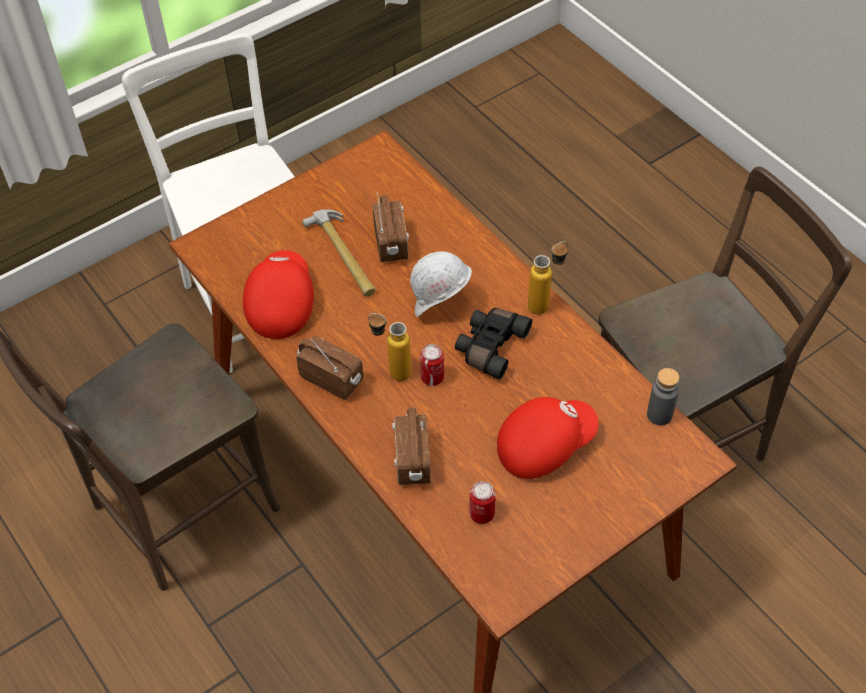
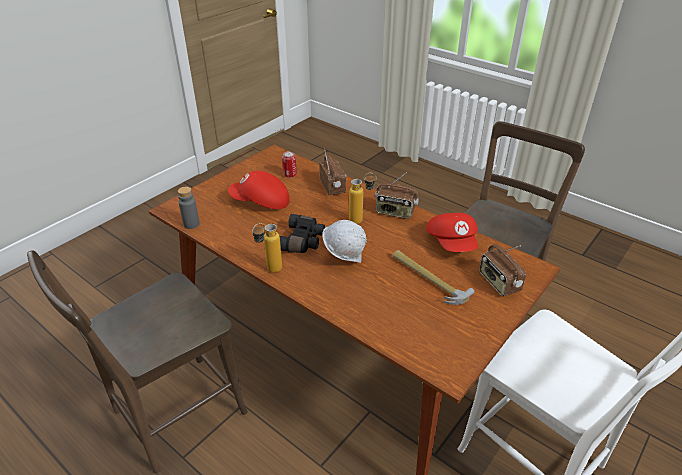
camera: 165 degrees right, 15 degrees down
(392, 244) = (397, 292): radio -> radio (498, 283)
(432, 377) = (335, 221): can -> none
(544, 445) = (261, 202): red cap -> red cap turned 45 degrees clockwise

